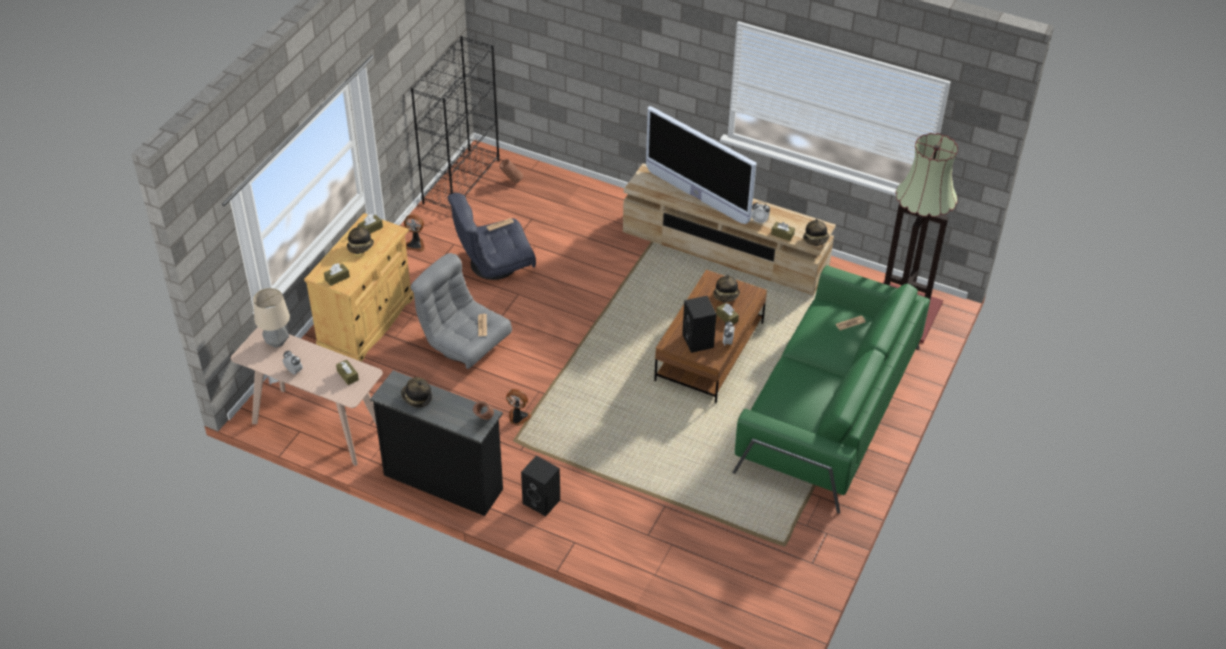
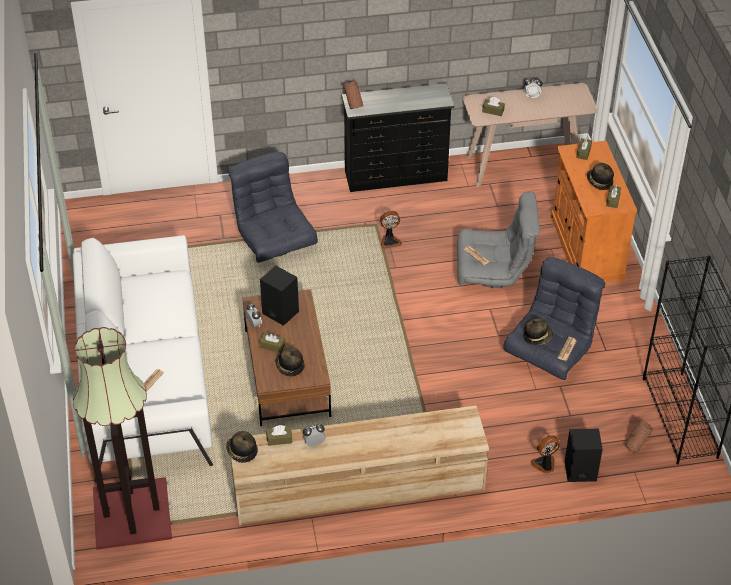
camera: 145 degrees right, 0 degrees up
(277, 342) = (569, 106): table lamp -> none
(366, 323) = (586, 247): beige cabinet -> orange cabinet
(415, 244) = (636, 332): fan -> fan (544, 465)
(416, 398) = (416, 97): hat -> hat (537, 336)
(542, 501) = (314, 198): black speaker -> black speaker (579, 472)
(620, 476) = (274, 241): none -> grey armchair
(697, 197) = (398, 436): television -> none
(829, 408) = (145, 377): green sofa -> white sofa

